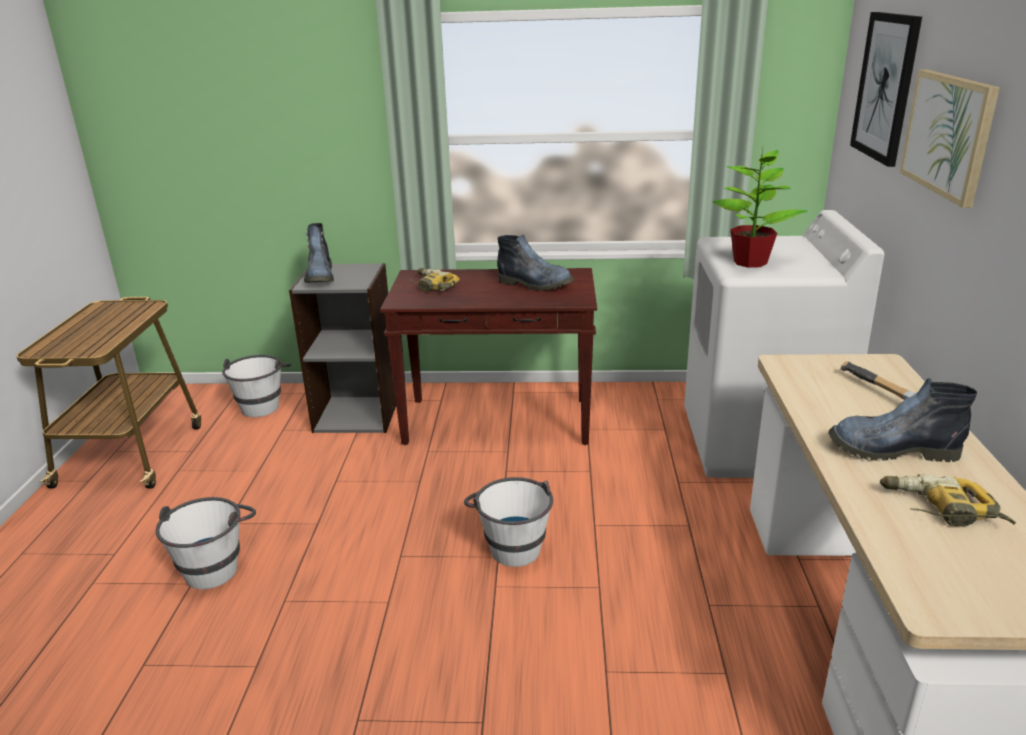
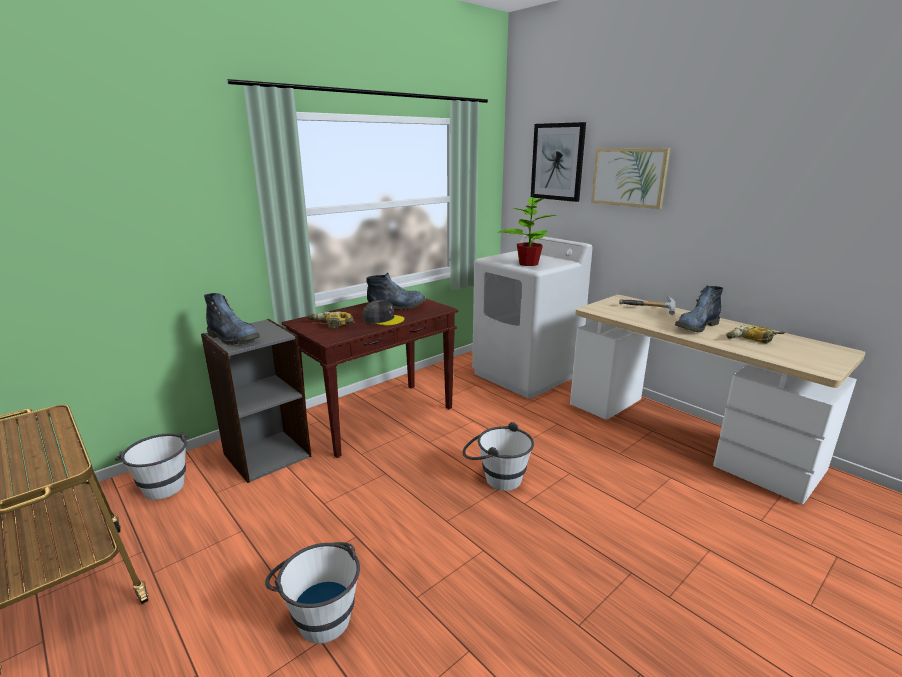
camera: 45 degrees left, 5 degrees down
(489, 295) = (383, 319): none -> grey cap

